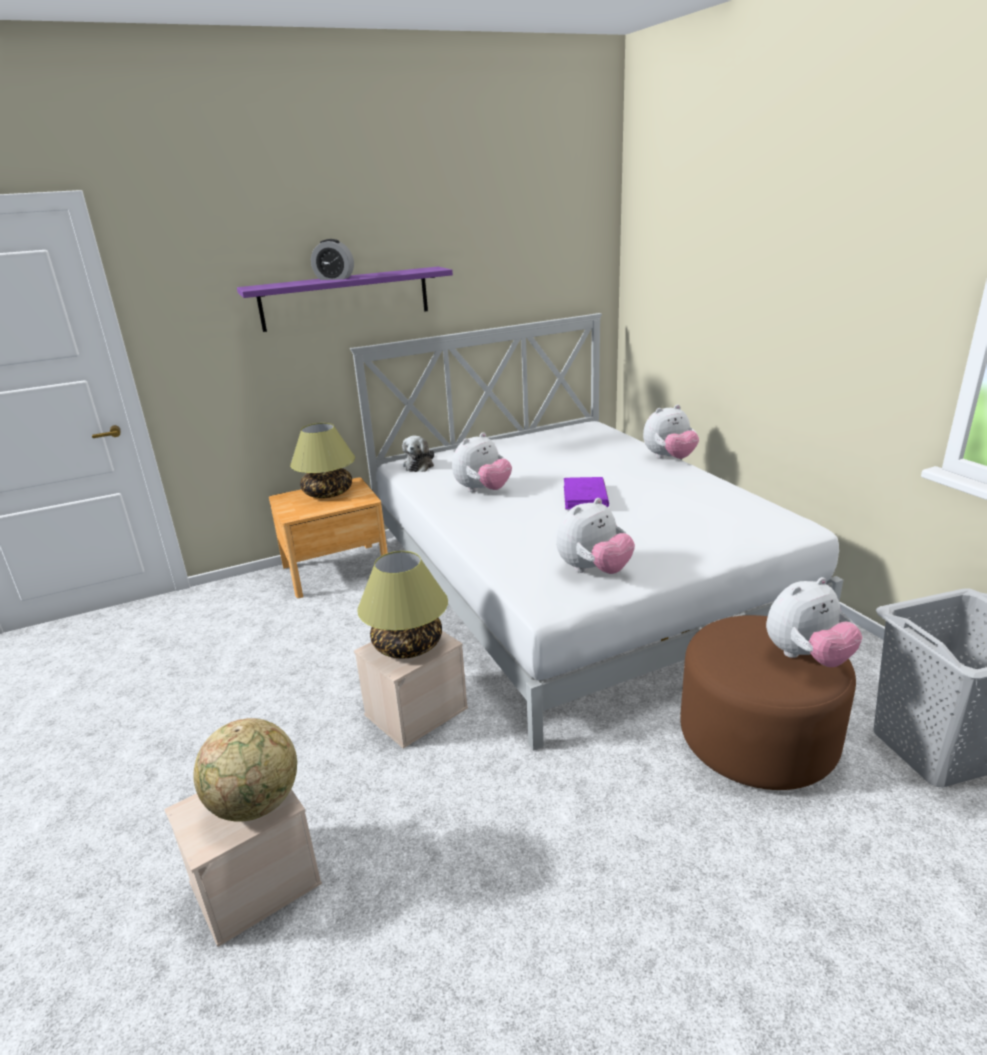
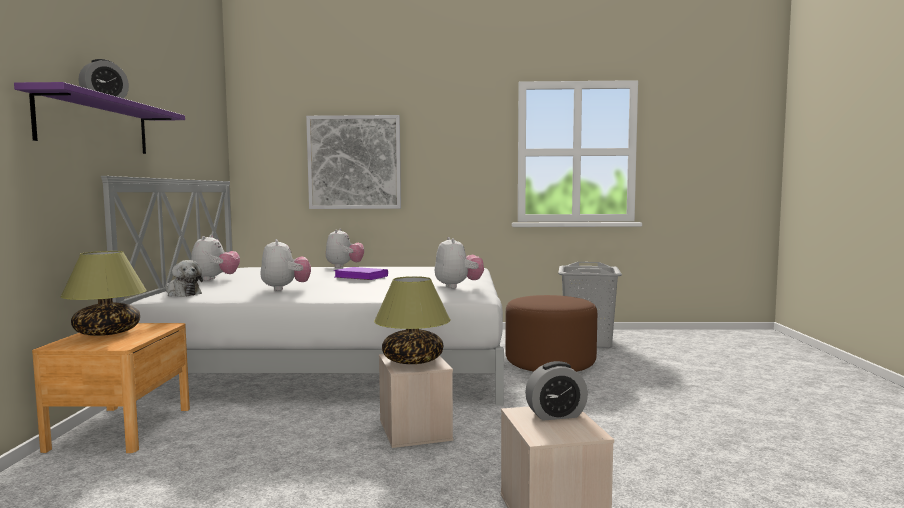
camera: 65 degrees left, 20 degrees down
(256, 804) = (556, 415): globe -> alarm clock
(727, 305) = (354, 162): none -> picture
(806, 657) = (563, 297): plush toy -> plush toy (215, 279)

